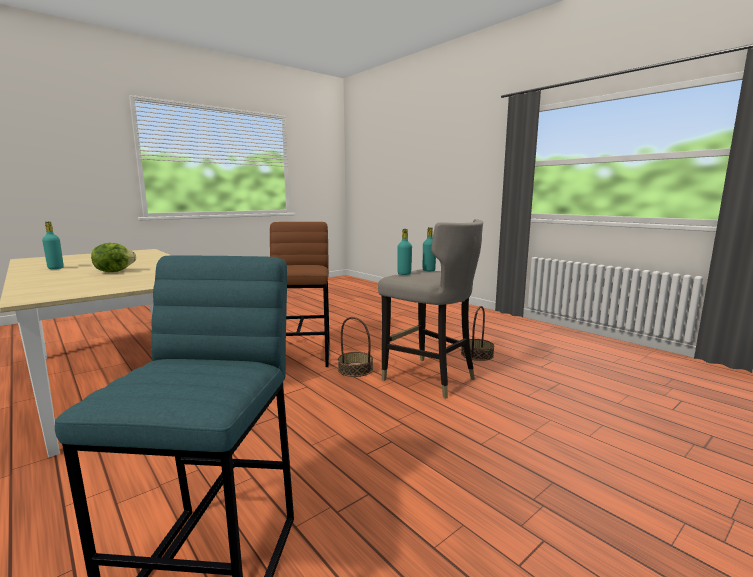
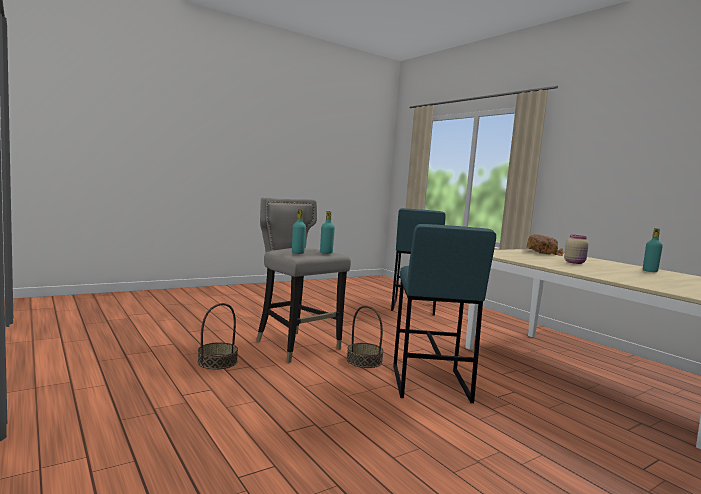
camera: 175 degrees left, 5 degrees down
(71, 288) = (544, 253): none -> bread
(114, 271) = (575, 262): lettuce -> beige jar
(301, 355) = (430, 384): brown stool -> turquoise stool

